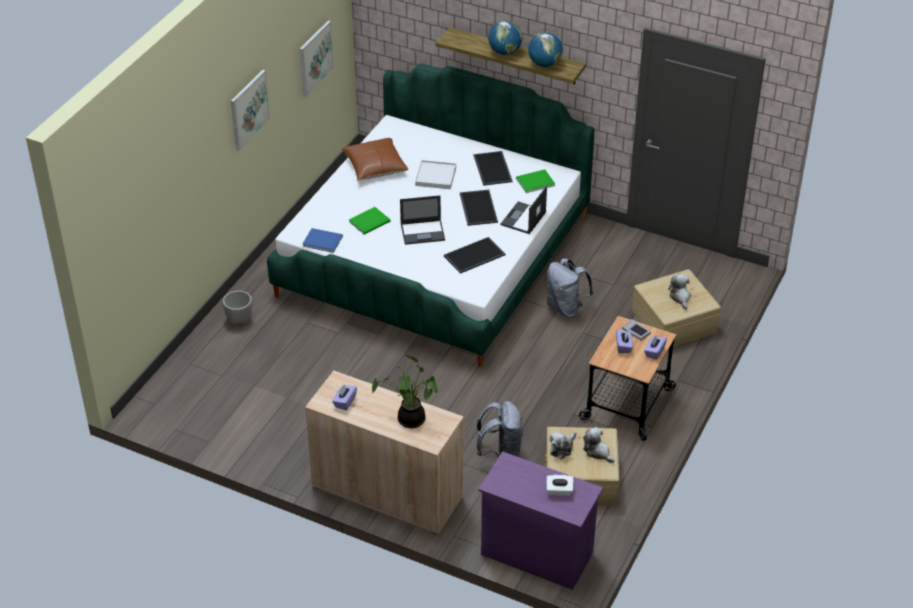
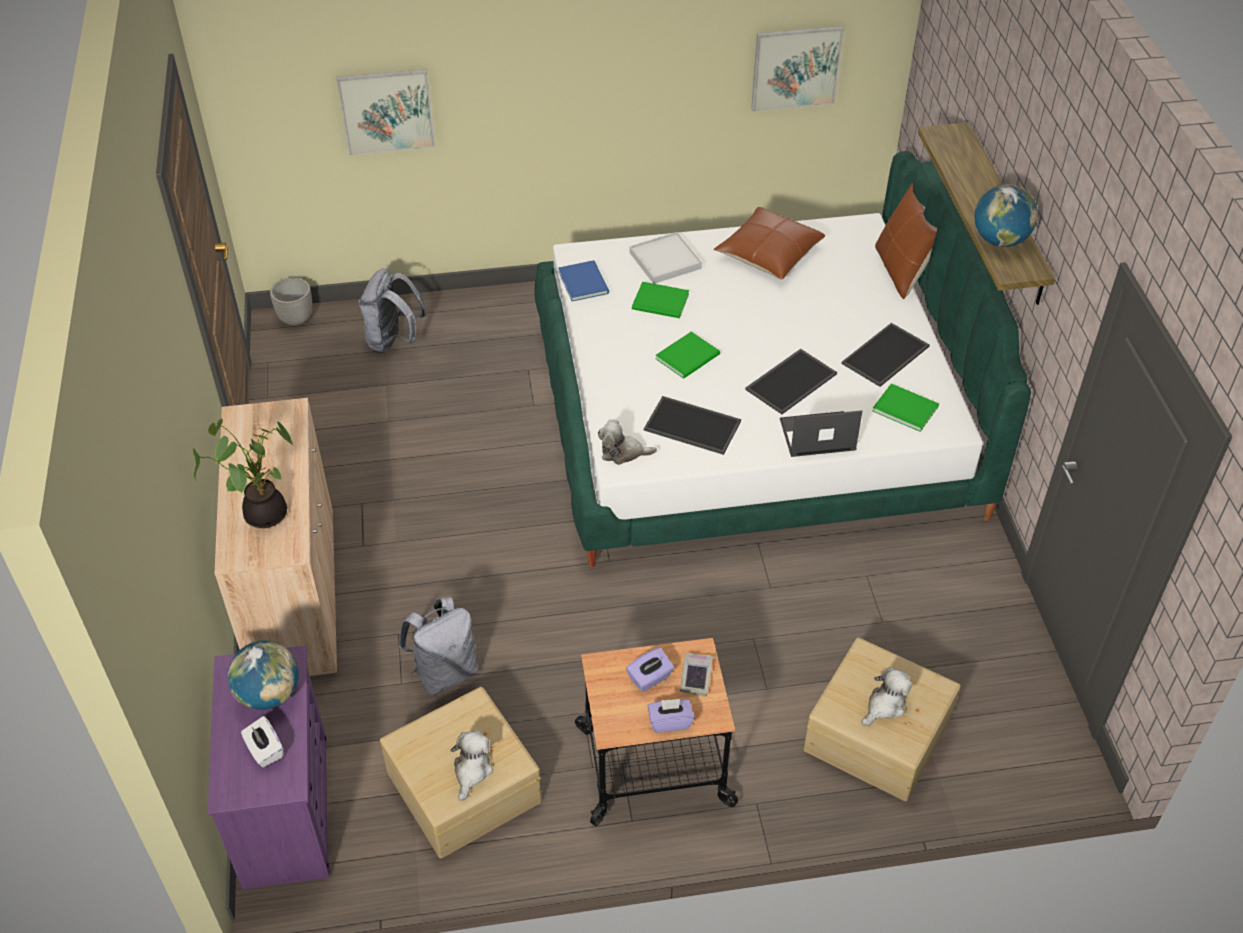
camera: 55 degrees right, 5 degrees up
(239, 320) = (481, 316): planter -> planter (296, 319)
(249, 109) = (611, 62): picture -> picture (387, 111)
(345, 402) = (254, 436): purple tissue box -> none
(423, 232) = (689, 356): laptop -> green book
(436, 176) = (809, 313): white tray -> white tray (665, 261)
(439, 131) = (901, 271): none -> brown pillow
(504, 52) = (977, 193): globe -> globe (269, 694)
(562, 448) = (449, 725): plush toy -> plush toy (623, 452)
(566, 307) = (785, 595): grey backpack -> grey backpack (394, 341)

